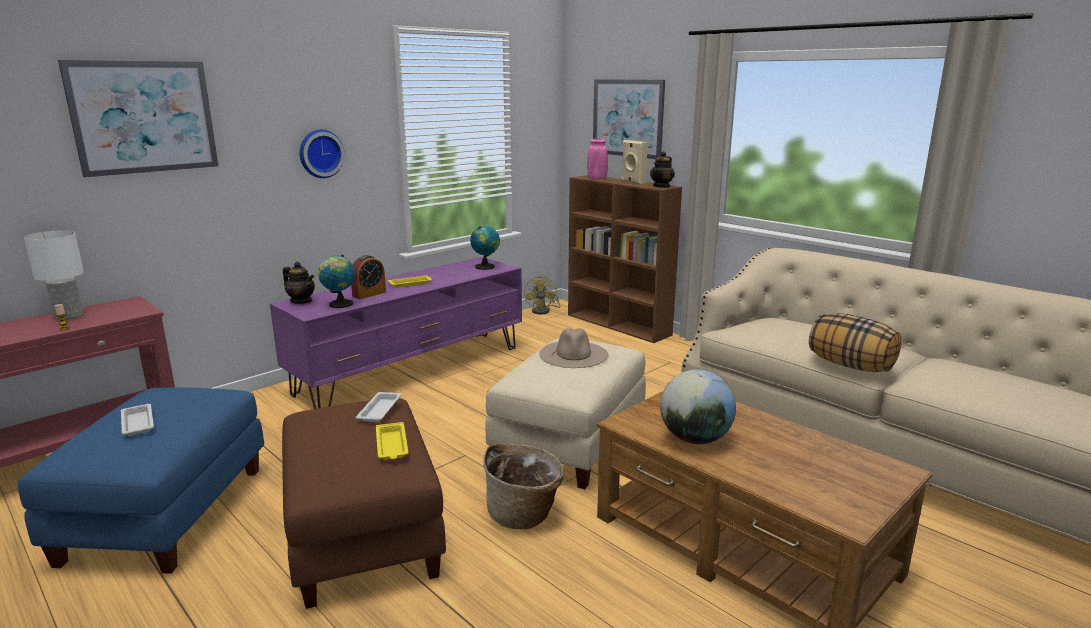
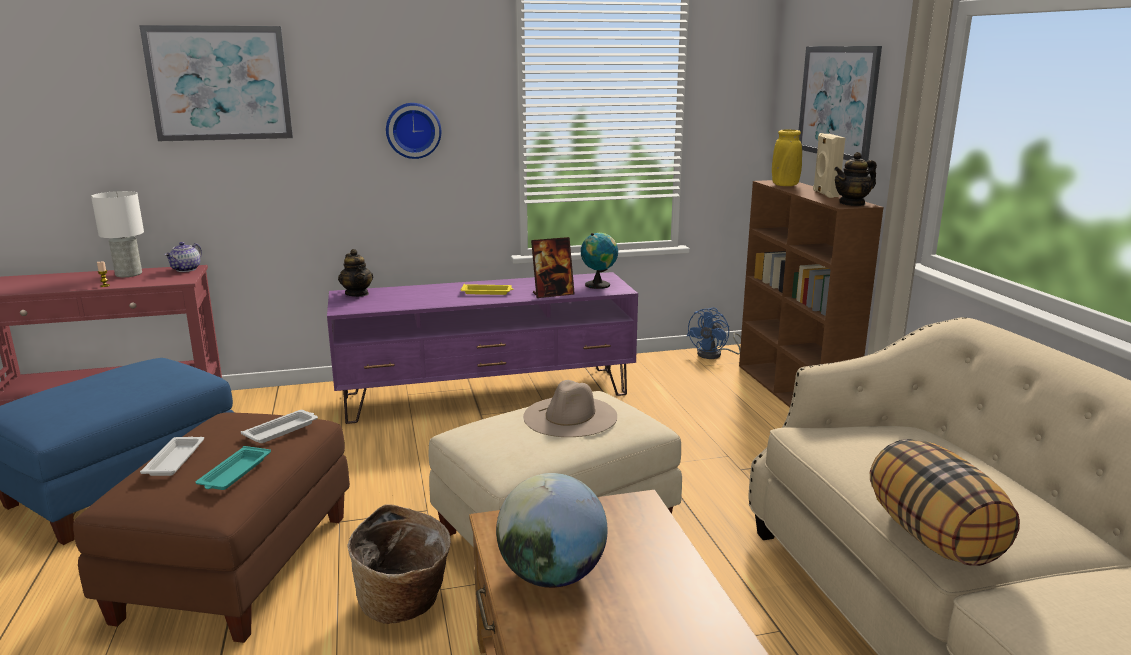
camera: 30 degrees right, 0 degrees up
(128, 303) = (186, 269): none -> teapot
(138, 423) = (93, 388): white tray -> white tray (175, 460)
(339, 304) = (384, 303): globe -> none
(369, 294) = (429, 297): alarm clock -> none
(392, 445) = (234, 473): yellow tray -> turquoise tray
(463, 277) = (553, 294): none -> picture frame
(544, 311) = (714, 355): yellow fan -> blue fan
(597, 178) = (784, 185): pink vase -> yellow vase

